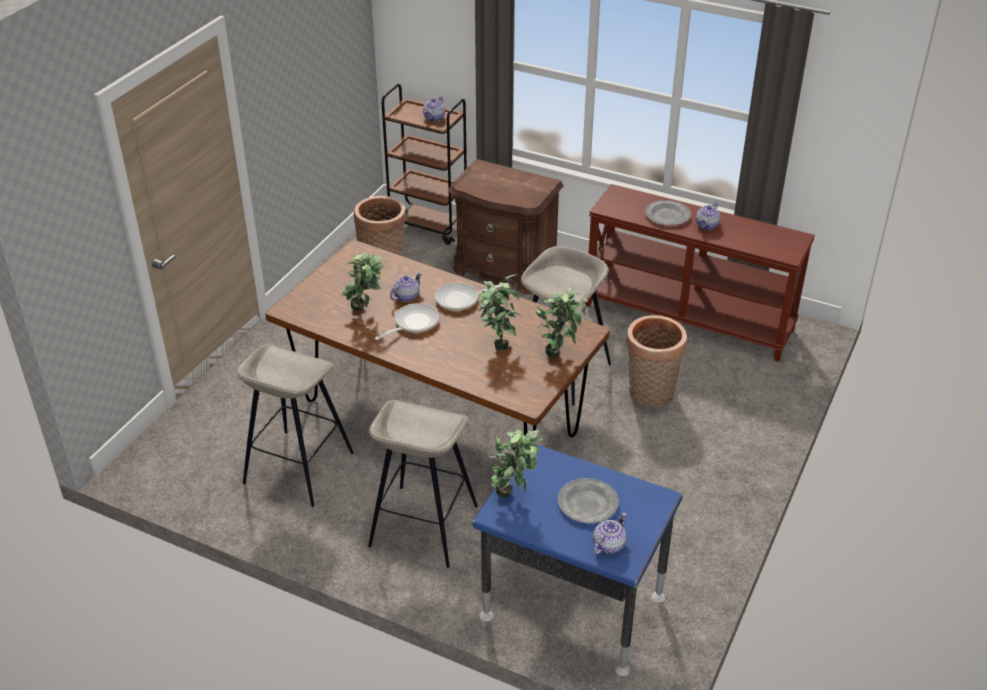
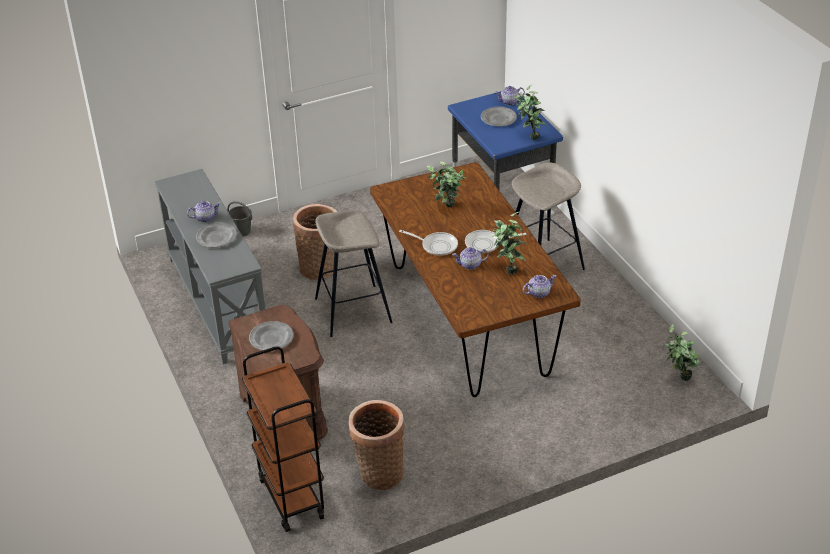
camera: 140 degrees left, 0 degrees up
(298, 468) = (592, 334): grey stool -> none
(434, 118) = (274, 386): teapot -> teapot (539, 293)
(508, 183) = (271, 338): none -> grey plate
(559, 351) = (417, 187): potted plant -> potted plant (678, 378)
(689, 317) = (216, 302): brown console table -> grey console table
(782, 392) = (242, 231): none -> grey bucket

